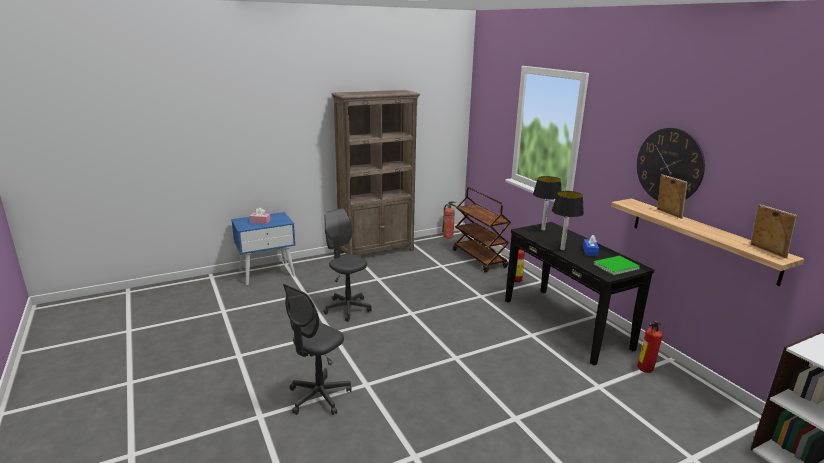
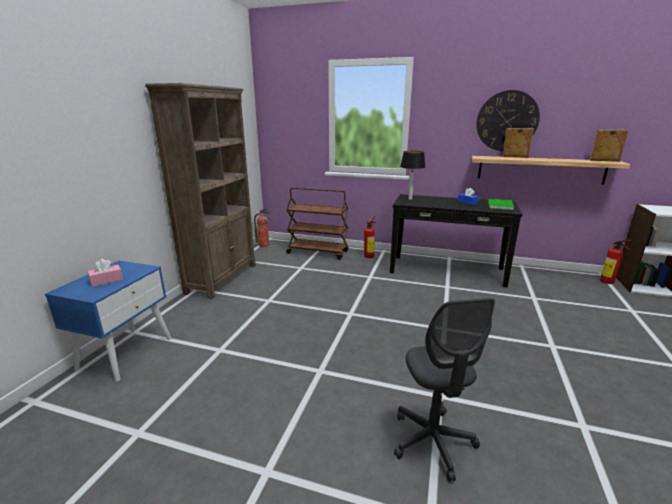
camera: 45 degrees left, 0 degrees up
(347, 308) = (291, 340): grey office chair -> none
(562, 249) = (452, 205): table lamp -> none
(644, 370) = (527, 277): fire extinguisher -> fire extinguisher (608, 283)

